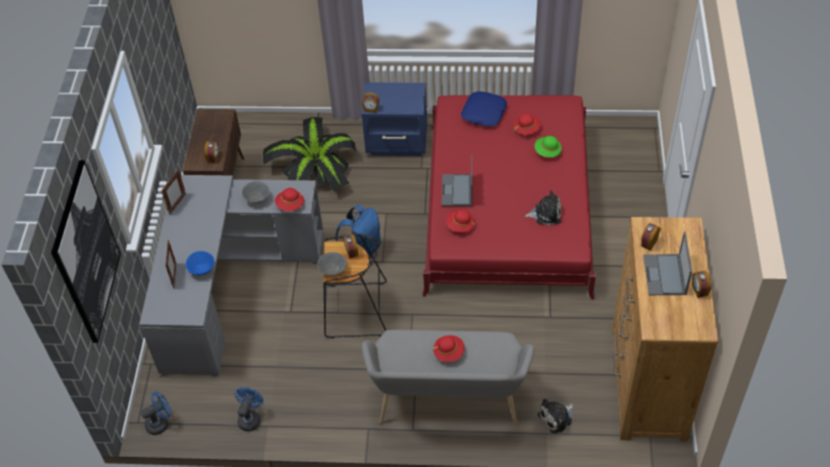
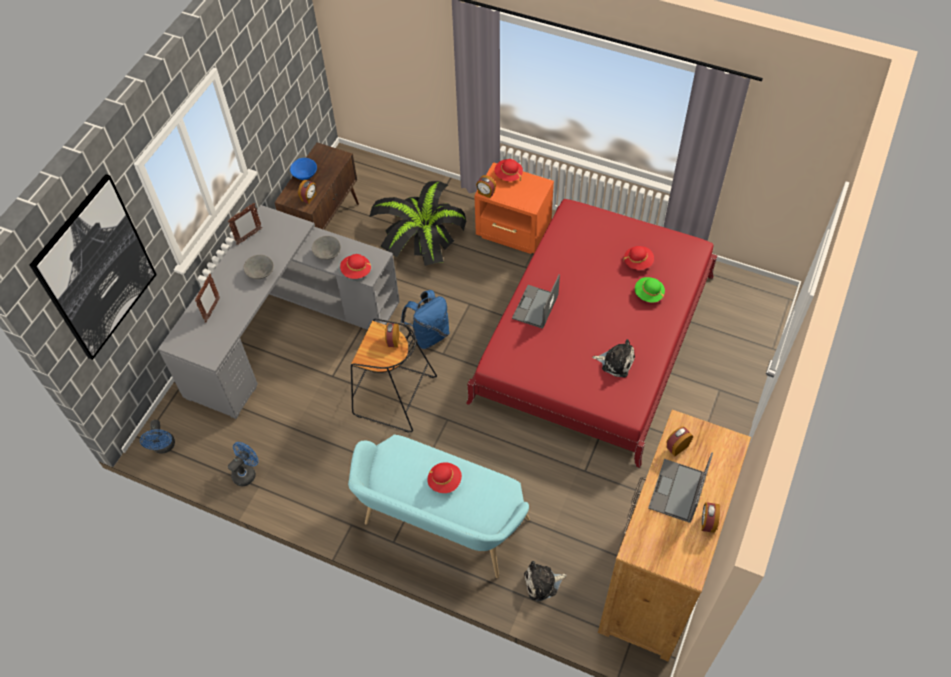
camera: 20 degrees right, 5 degrees up
(160, 423) = (164, 447): blue fan -> blue fan turned 90 degrees clockwise
(202, 269) = (240, 311): blue bowl -> blue bowl (305, 175)
(333, 270) = (366, 354): grey bowl -> grey bowl (261, 274)
(398, 142) = (514, 233): blue nightstand -> orange nightstand
(448, 403) = (441, 526): grey bench -> turquoise bench
(460, 226) = (521, 346): red hat -> red hat (508, 175)
(484, 113) = (602, 231): blue pillow -> none

